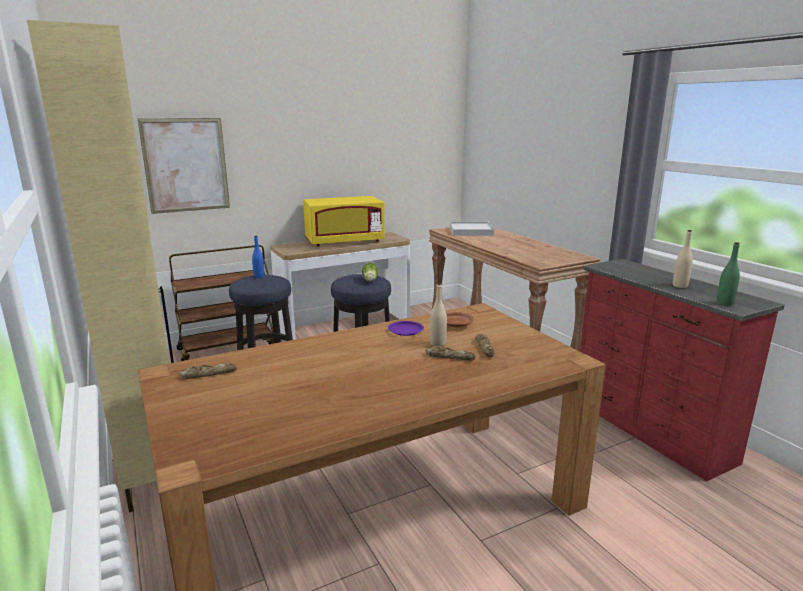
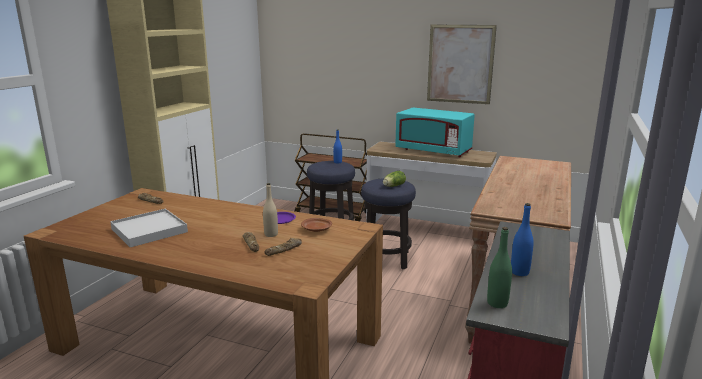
camera: 50 degrees right, 0 degrees up
(186, 165) = (326, 69): picture -> picture (460, 64)
(344, 241) = (433, 151): yellow microwave -> turquoise microwave
(471, 231) = (531, 166): white tray -> white tray (149, 230)
(680, 286) = (519, 272): beige bottle -> blue bottle

